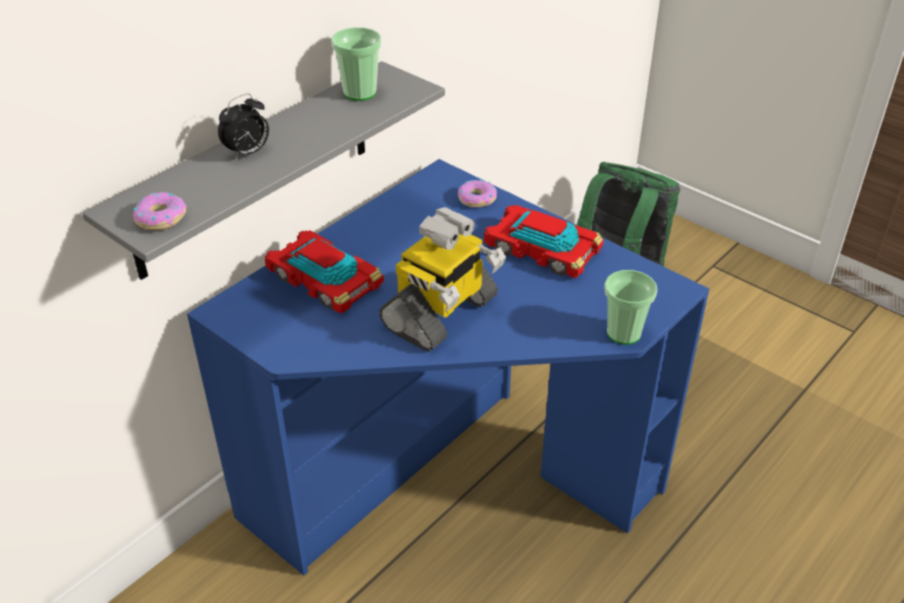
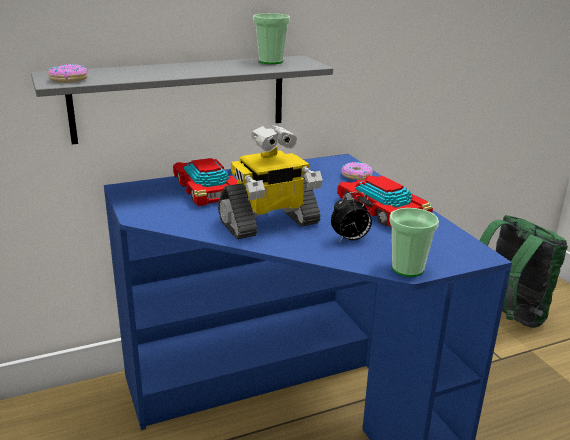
camera: 25 degrees right, 15 degrees down
(247, 153) = (162, 69): alarm clock -> alarm clock (350, 240)

